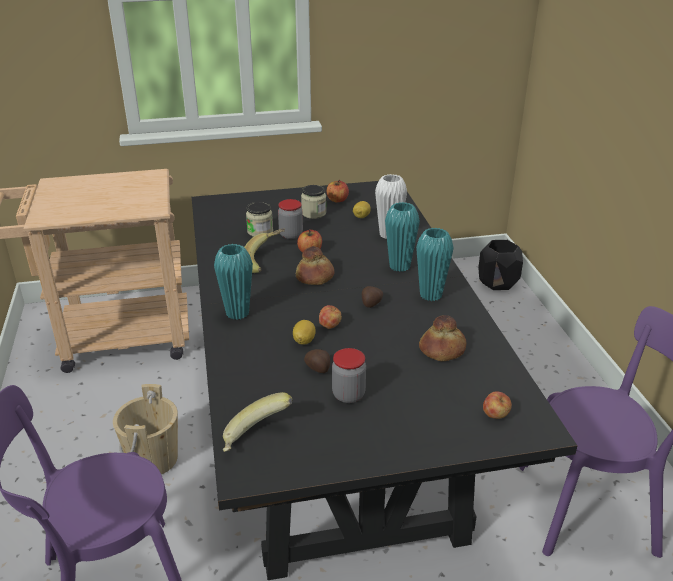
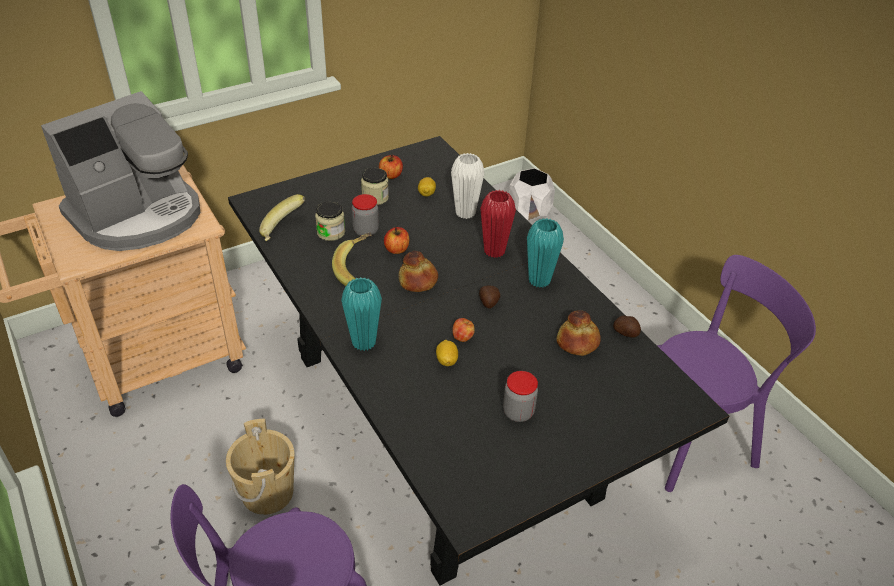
camera: 20 degrees left, 10 degrees up
(110, 195) = (138, 215): none -> coffee machine
(256, 438) = (459, 480): banana -> banana (283, 230)
(318, 369) = (476, 390): potato -> potato (626, 333)
(399, 266) = (494, 251): turquoise vase -> red vase
(495, 415) = (653, 402): apple -> none
(498, 283) = (529, 213): black planter -> white planter

